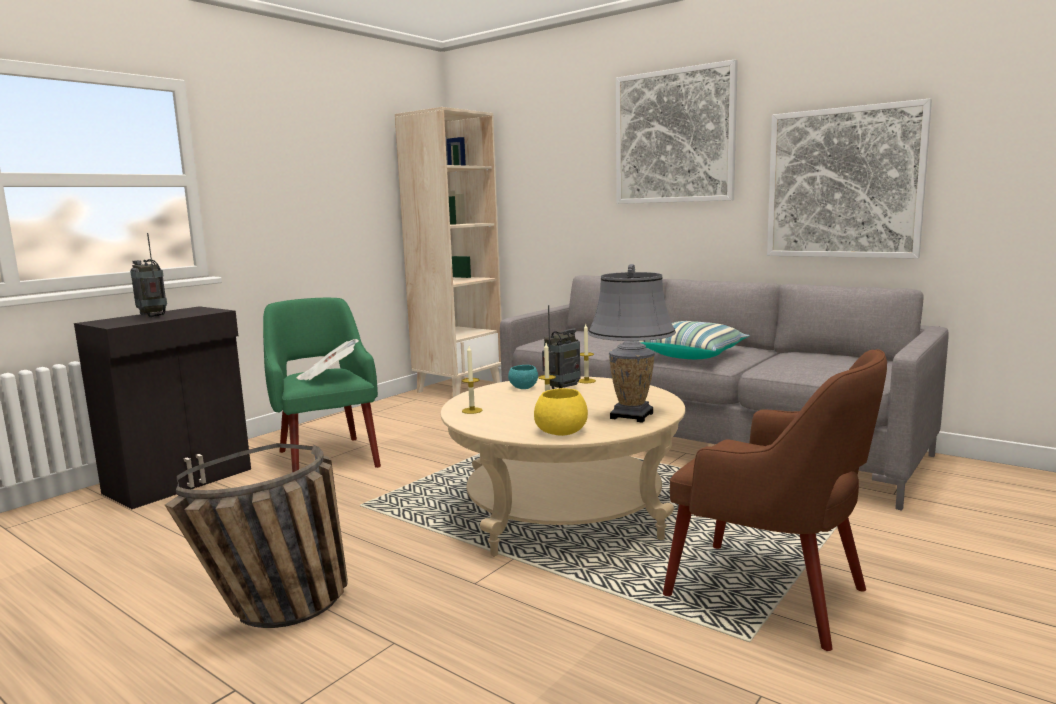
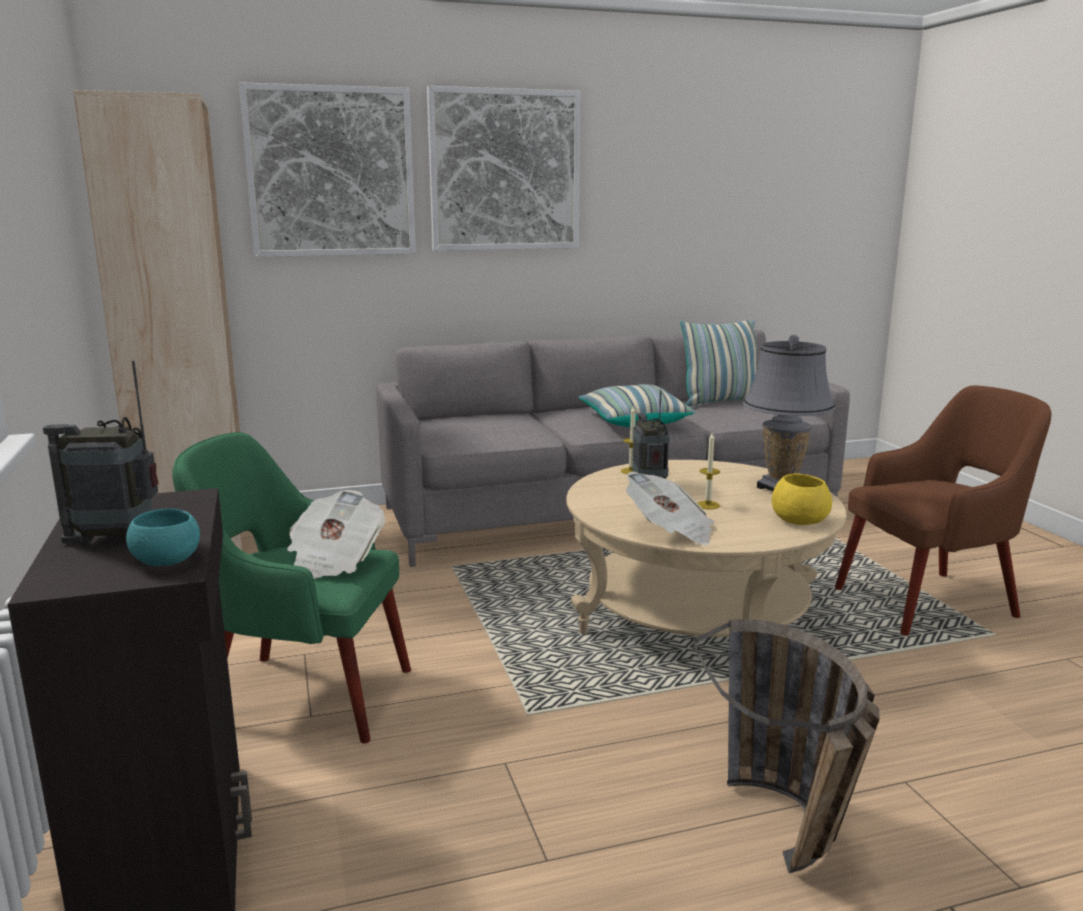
camera: 55 degrees left, 5 degrees up
(472, 410) = (670, 531): candle -> newspaper
(523, 388) = (614, 495): turquoise bowl -> turquoise bowl (166, 562)
(826, 357) = (720, 401): none -> pillow
(844, 183) = (680, 232): picture -> picture (331, 172)

